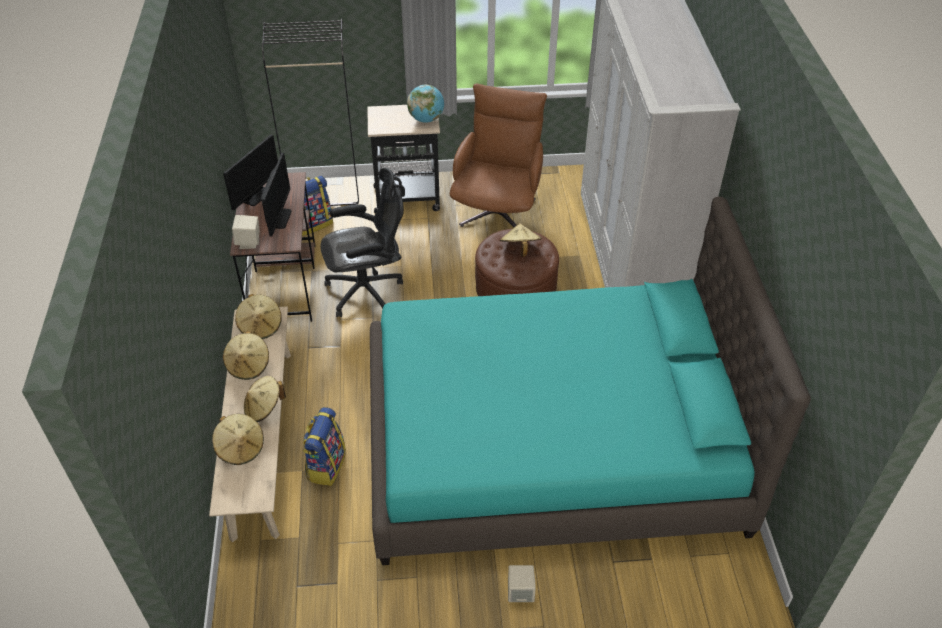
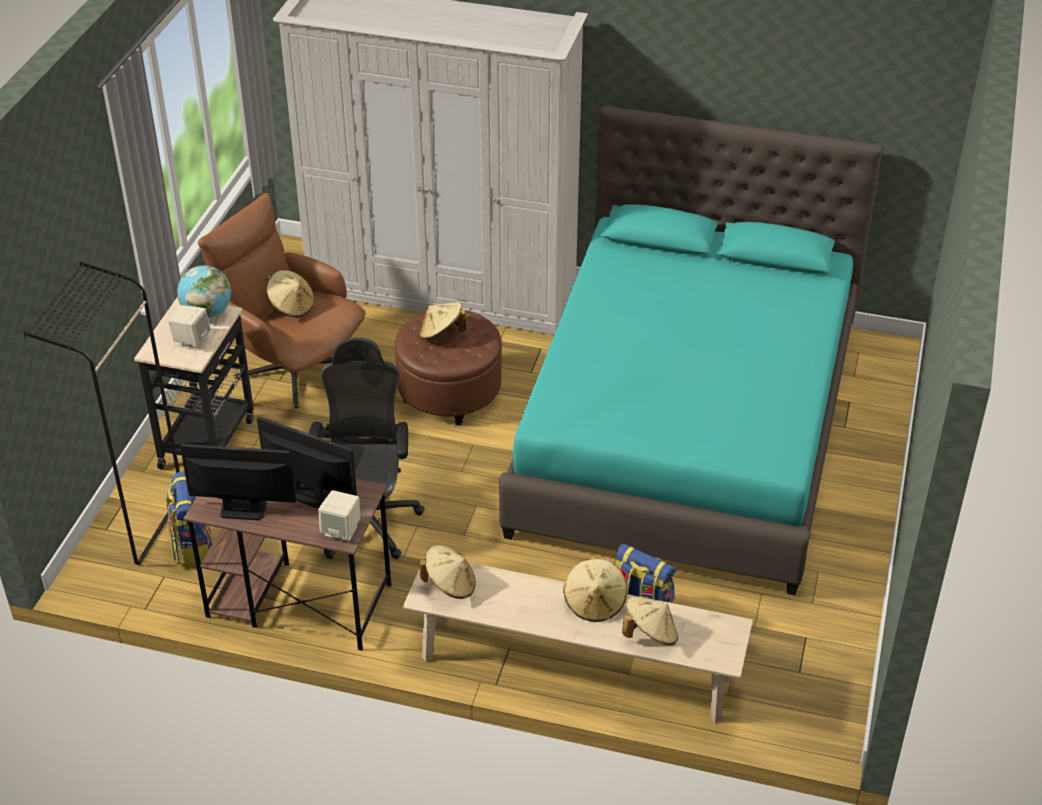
camera: 70 degrees left, 5 degrees down
(248, 365) = (515, 607): beige hat -> beige hat (291, 306)
(255, 195) = (243, 509): monitor -> monitor turned 45 degrees counterclockwise
(520, 592) = (859, 499): beige speaker -> beige speaker (192, 341)

